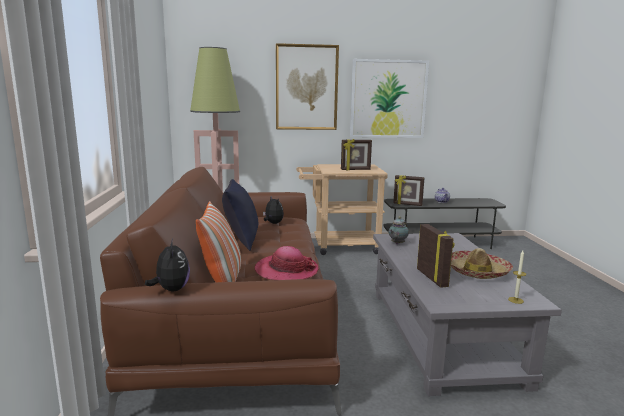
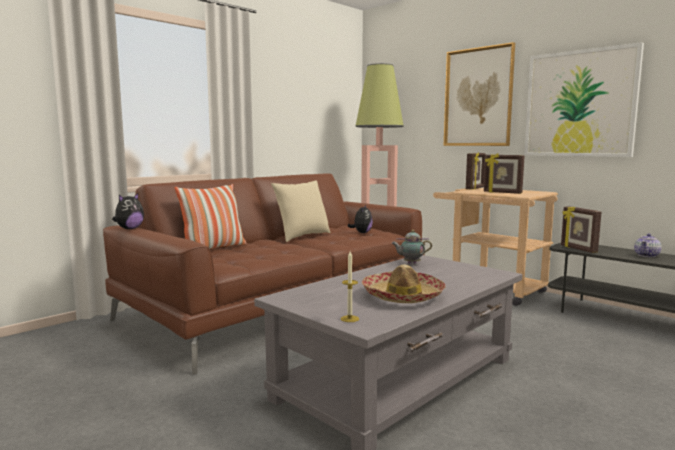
camera: 50 degrees right, 5 degrees down
(241, 241) = (302, 236): blue pillow -> beige pillow
(286, 270) = (262, 254): hat -> none
(432, 278) = (343, 286): picture frame -> picture frame (475, 188)

